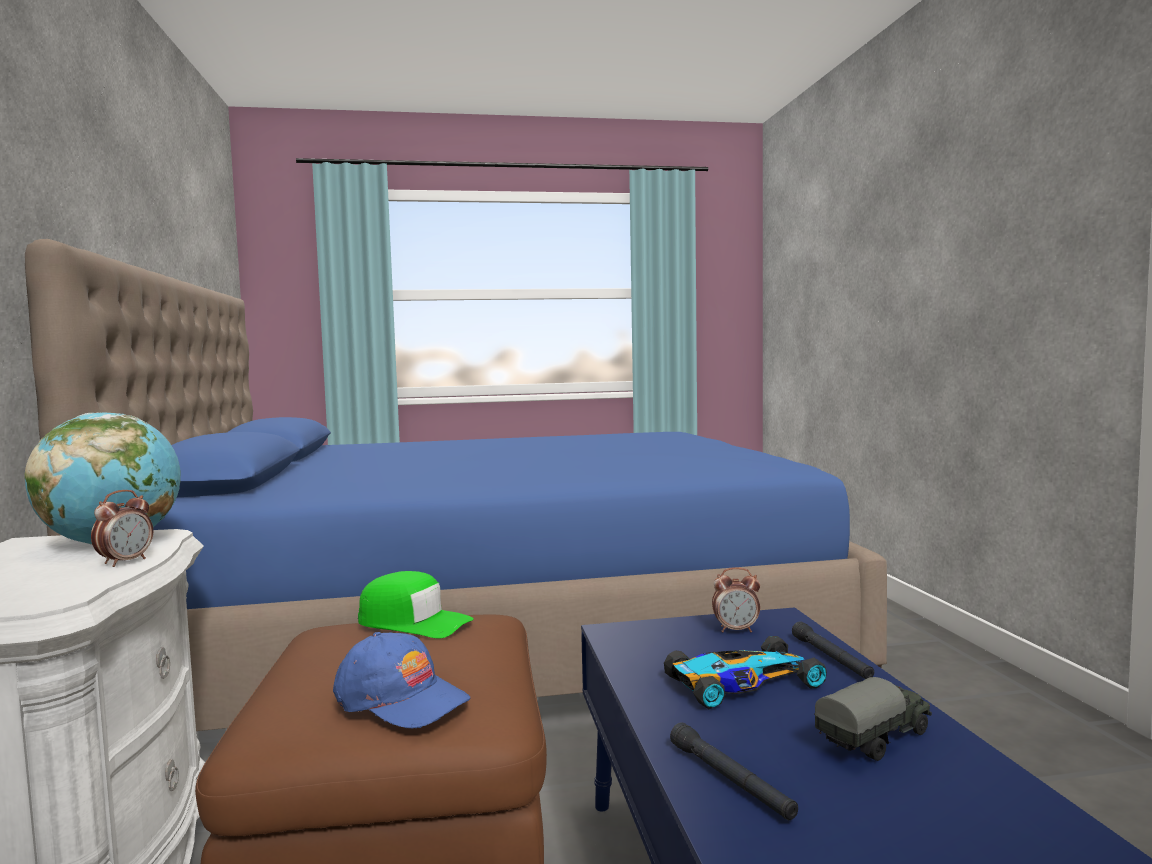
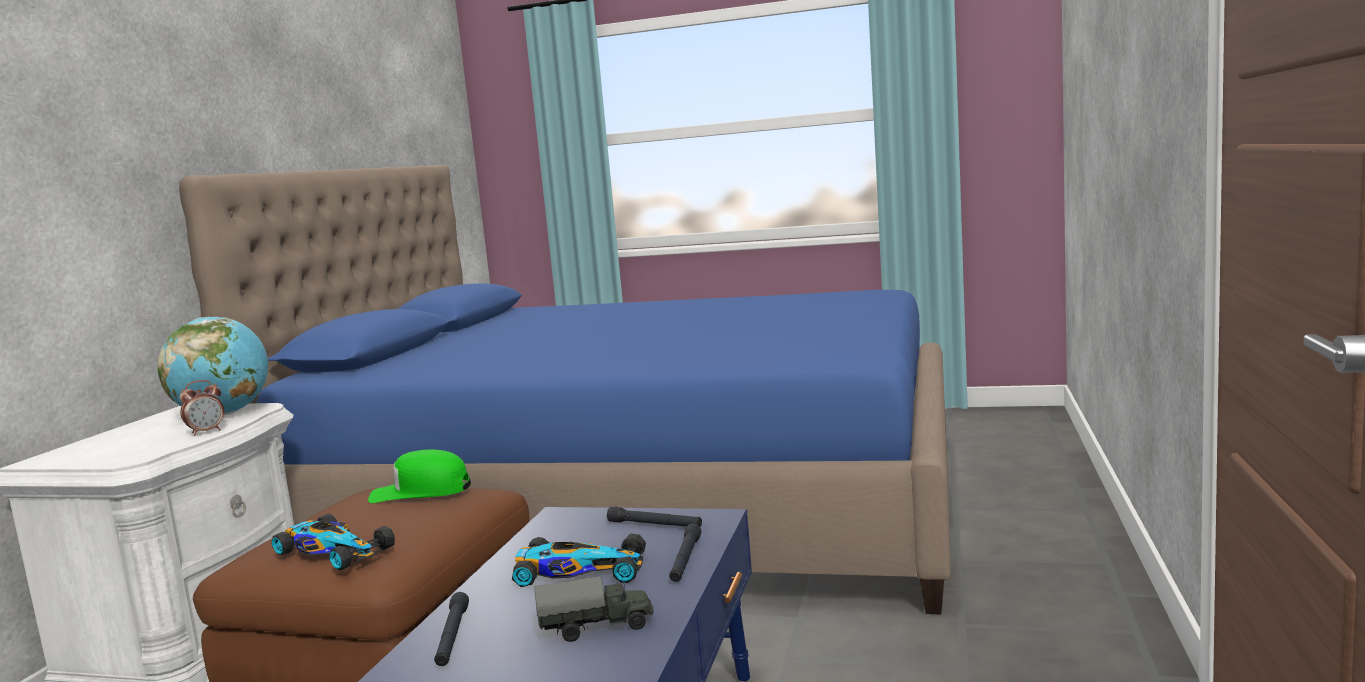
camera: 25 degrees right, 5 degrees up
(401, 699) = (333, 550): blue cap -> toy car
(413, 622) = (420, 491): green cap -> green cap turned 135 degrees clockwise
(736, 630) = (655, 525): alarm clock -> black flashlight

